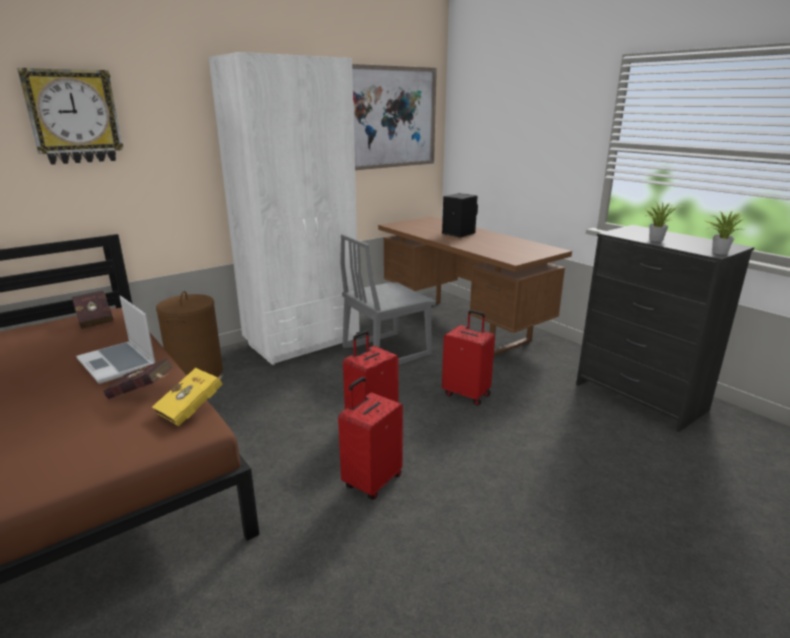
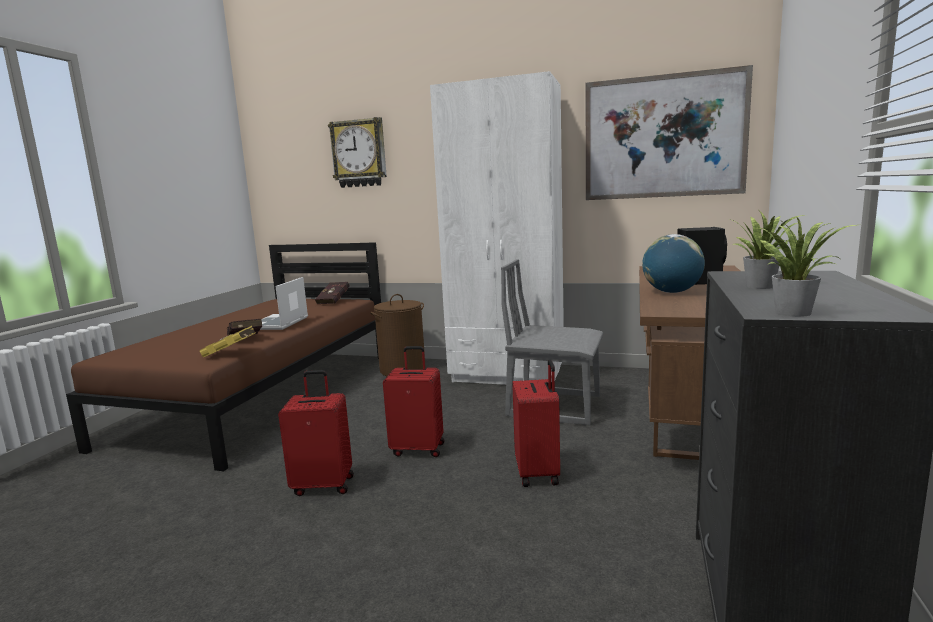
camera: 55 degrees right, 10 degrees down
(472, 244) = (671, 292): none -> globe

